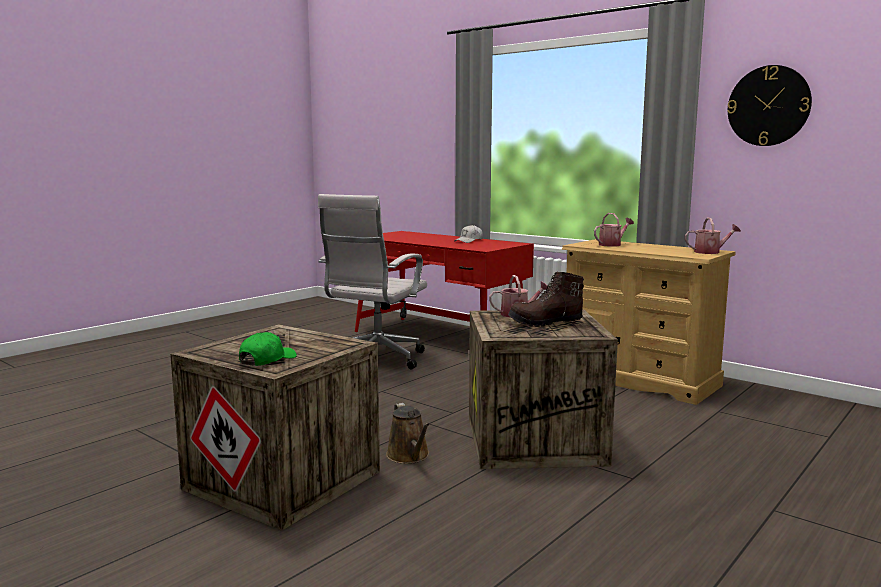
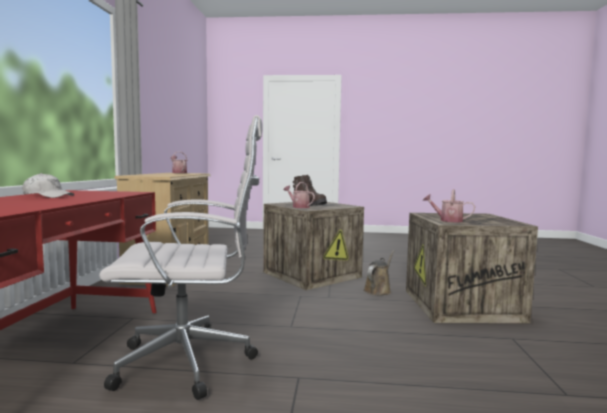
camera: 125 degrees left, 5 degrees down
(267, 360) = (482, 216): green cap -> none
(612, 244) = (155, 175): watering can -> watering can (447, 220)
(768, 106) = (148, 85): wall clock -> none

